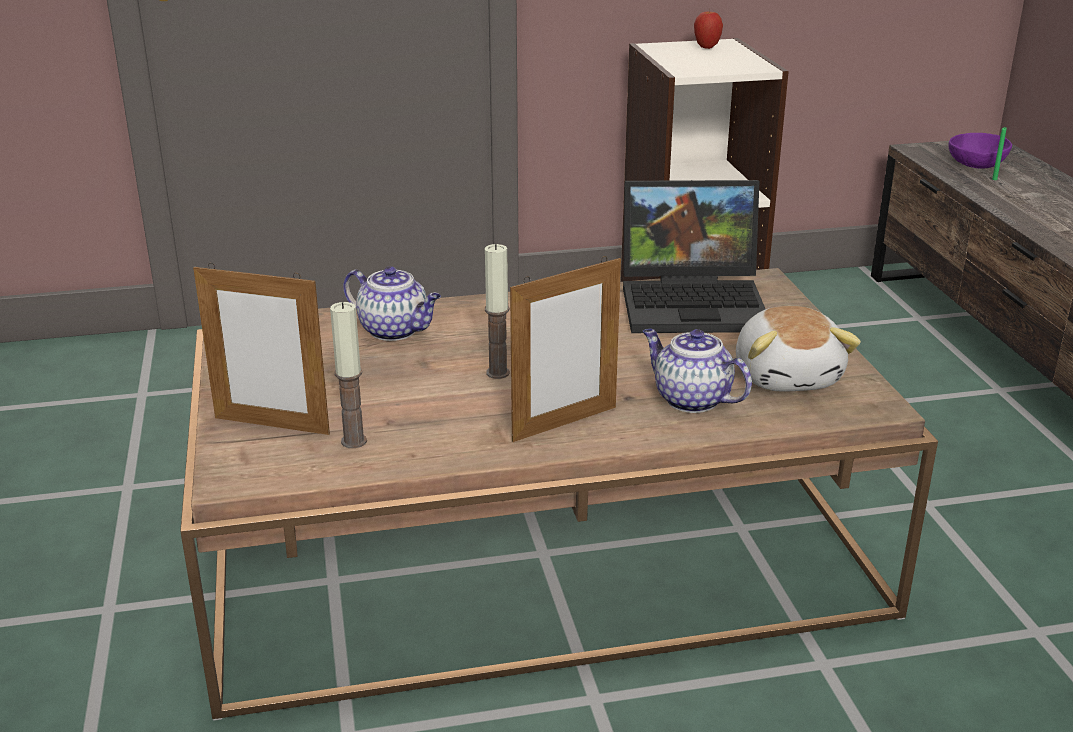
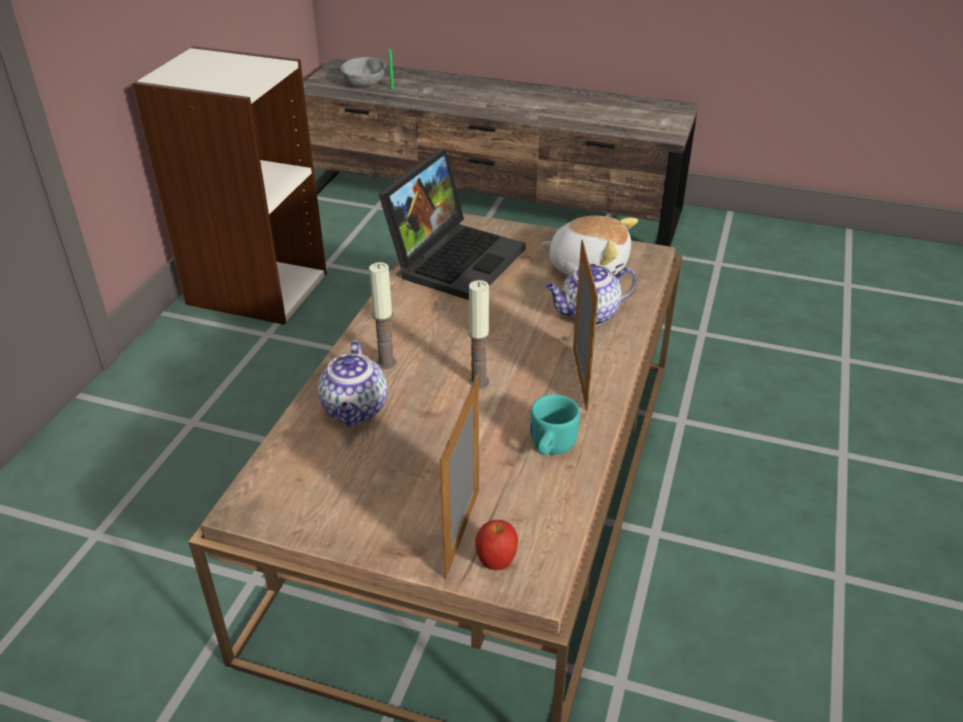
camera: 60 degrees left, 10 degrees up
(271, 425) = (462, 533): picture frame -> picture frame turned 150 degrees clockwise
(353, 441) = (526, 491): candle -> candle (386, 363)
(395, 330) = (355, 410): teapot -> teapot turned 120 degrees clockwise
(431, 436) = (550, 448): none -> turquoise mug
(706, 47) = (196, 62): apple -> apple (496, 563)
(976, 166) = (365, 84): purple bowl -> grey bowl

